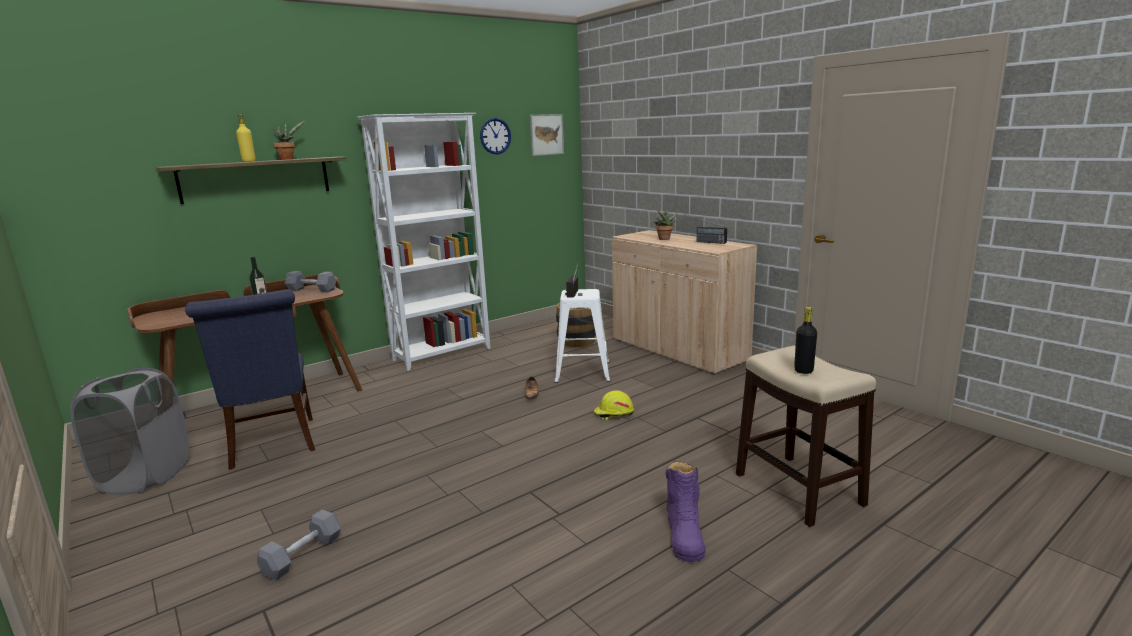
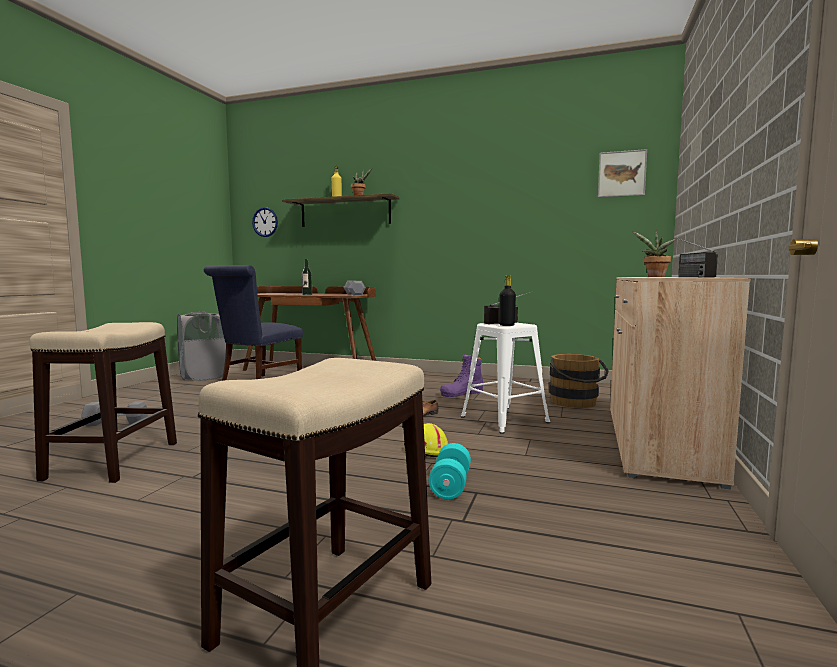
camera: 55 degrees right, 10 degrees down
(443, 354) = (453, 378): white bookcase -> none
(458, 556) = (114, 460): none -> stool
(495, 136) = (552, 177): wall clock -> wall clock (265, 222)
(680, 422) = (450, 486): none -> turquoise dumbbell
(684, 535) = (161, 546): purple boot -> purple boot (462, 393)
(803, 370) = (290, 375): black bottle -> black bottle (506, 325)

